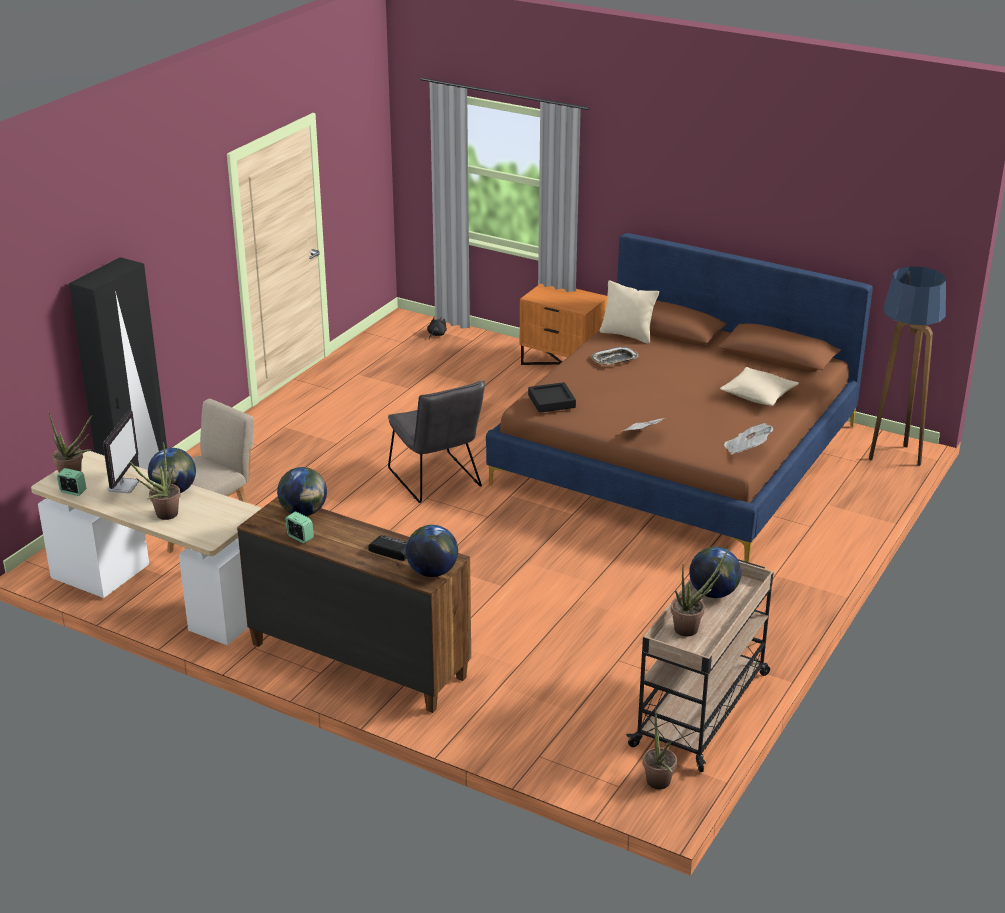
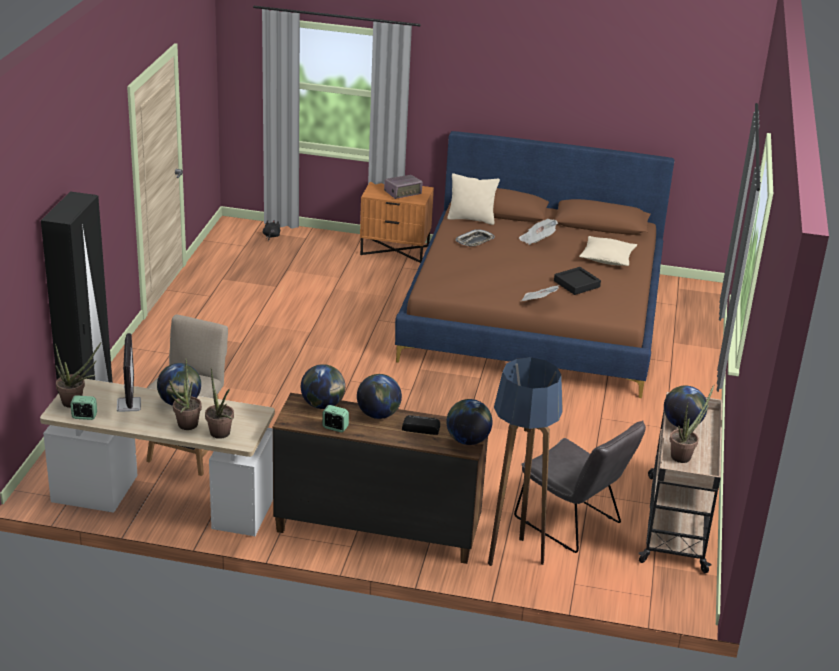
camera: 20 degrees left, 0 degrees up
(355, 530) = (378, 414): none -> globe
(437, 481) = (350, 365): grey chair -> grey chair (573, 523)
(551, 401) = (448, 282): black tray -> black tray (576, 284)
(569, 299) = (403, 193): none -> radio
(659, 785) = (680, 589): potted plant -> potted plant (221, 435)
(746, 449) = (626, 304): newspaper -> newspaper (537, 240)
(893, 457) = (700, 297): floor lamp -> floor lamp (513, 557)

